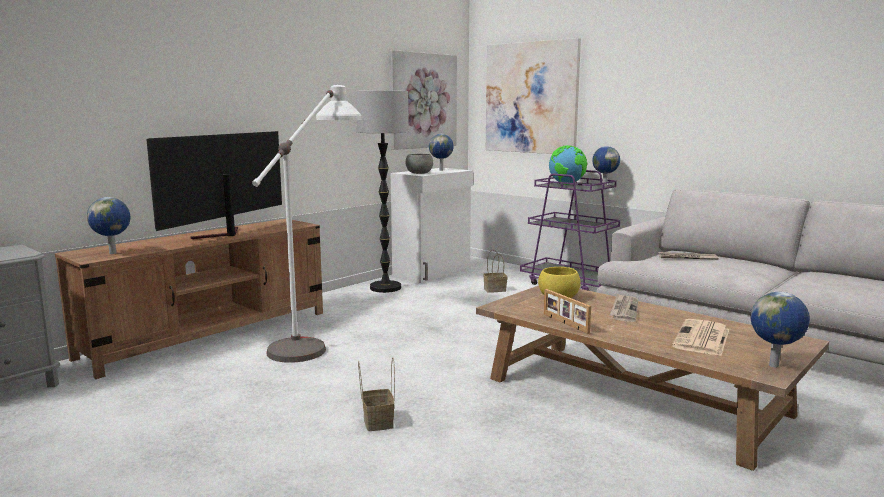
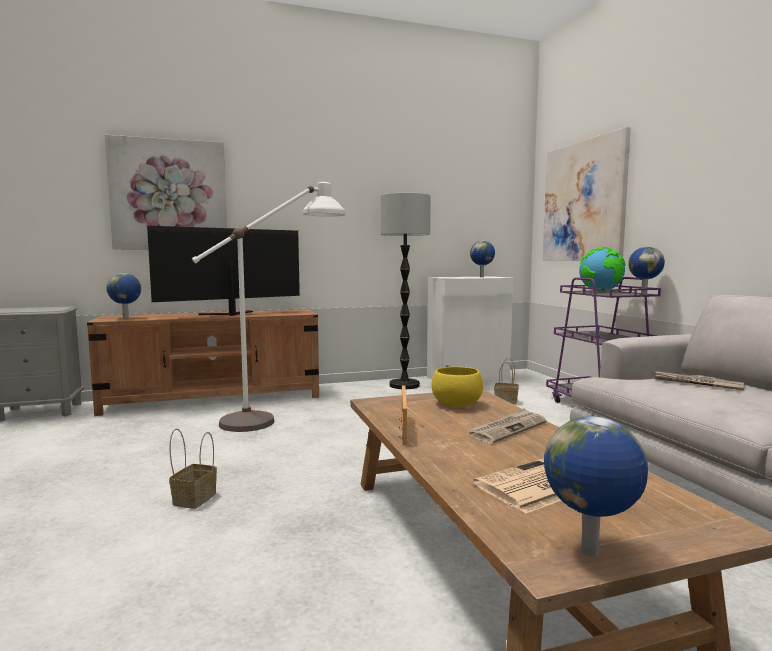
camera: 30 degrees right, 5 degrees down
(419, 173) = (451, 277): grey bowl -> none
(423, 101) = (472, 210): picture -> picture (169, 195)

